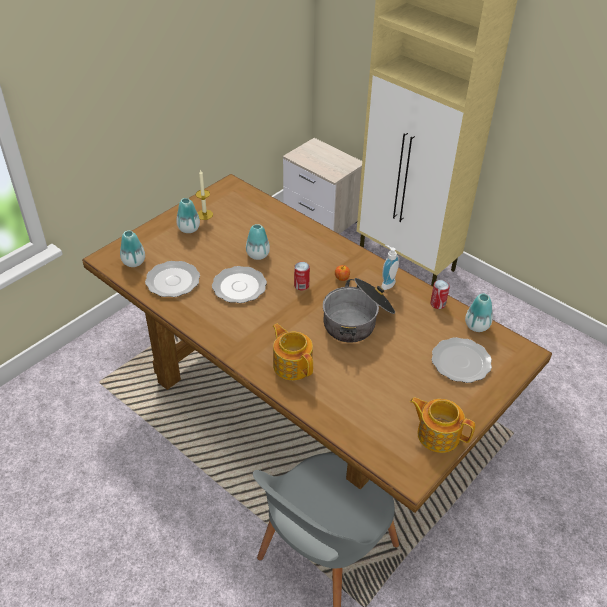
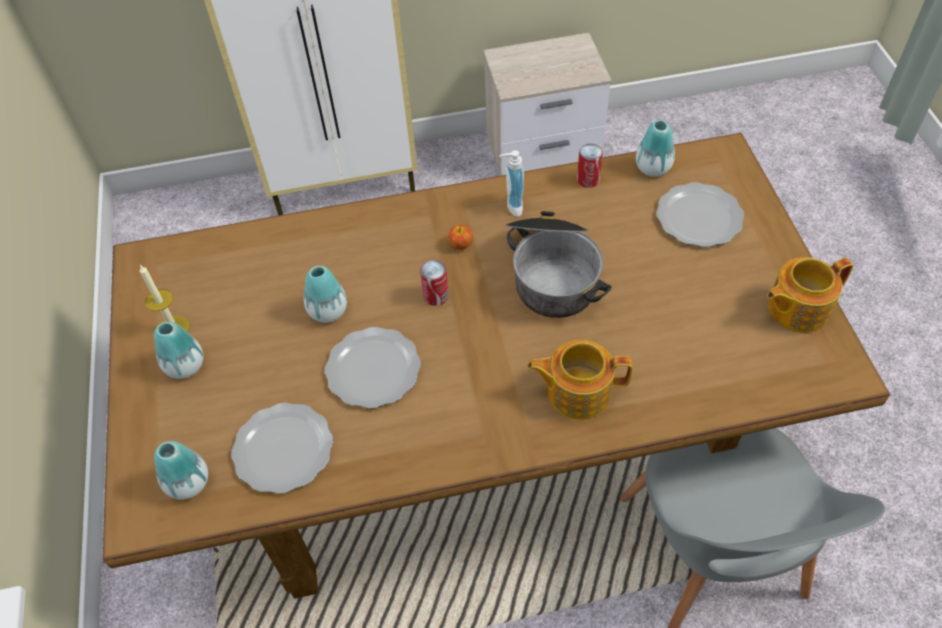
camera: 50 degrees left, 10 degrees up
(322, 217) = (183, 217): nightstand -> nightstand (545, 150)

